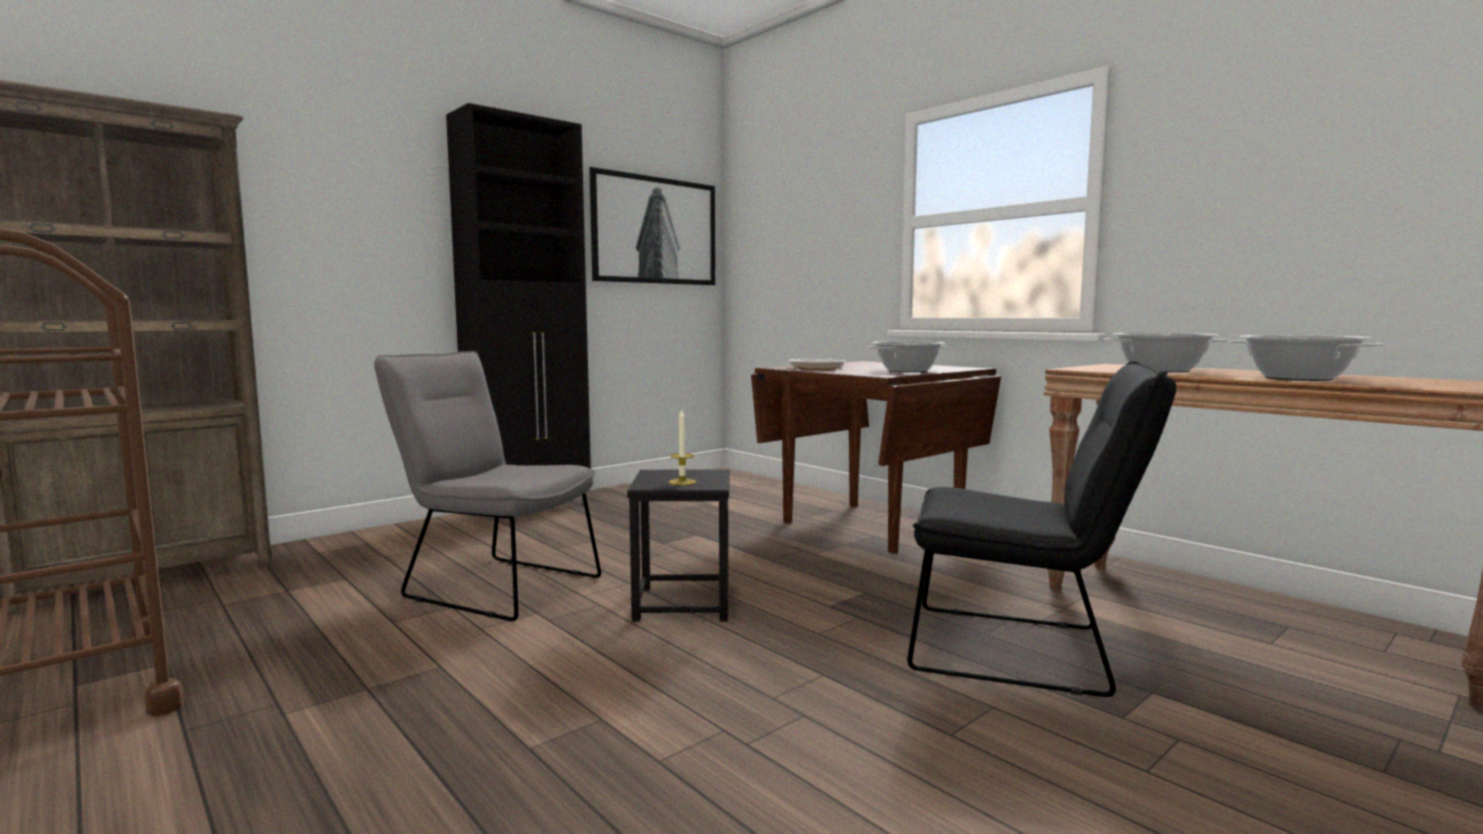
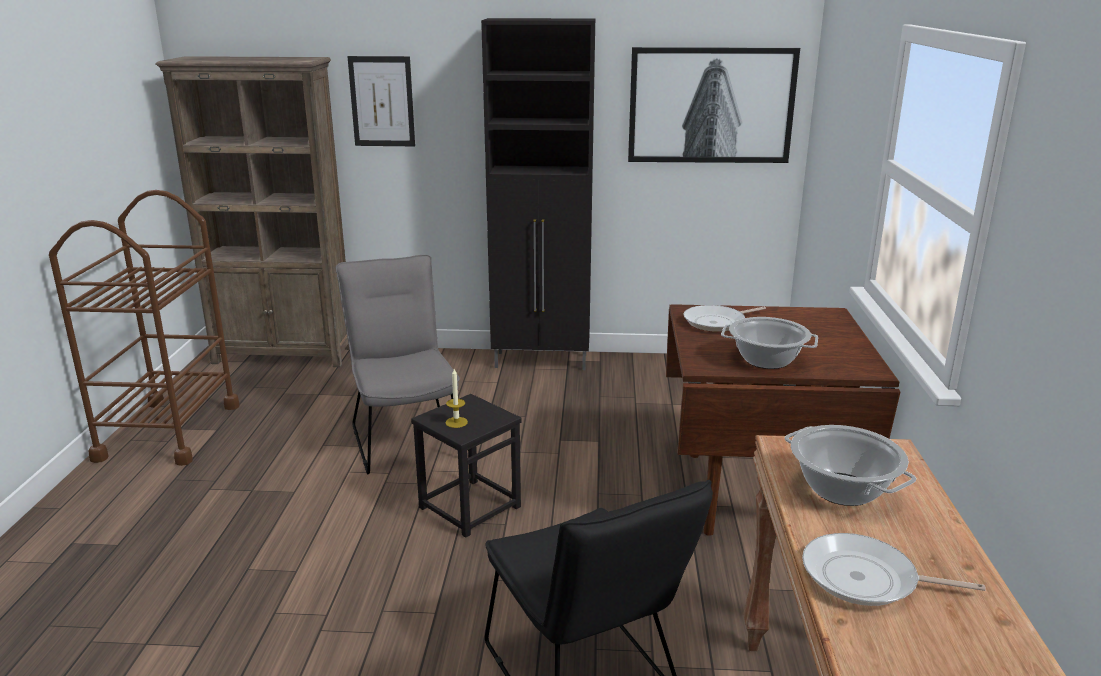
camera: 45 degrees right, 15 degrees up
(306, 198) = (382, 101): none -> picture
(1299, 378) = (866, 579): cooking pot -> frying pan

